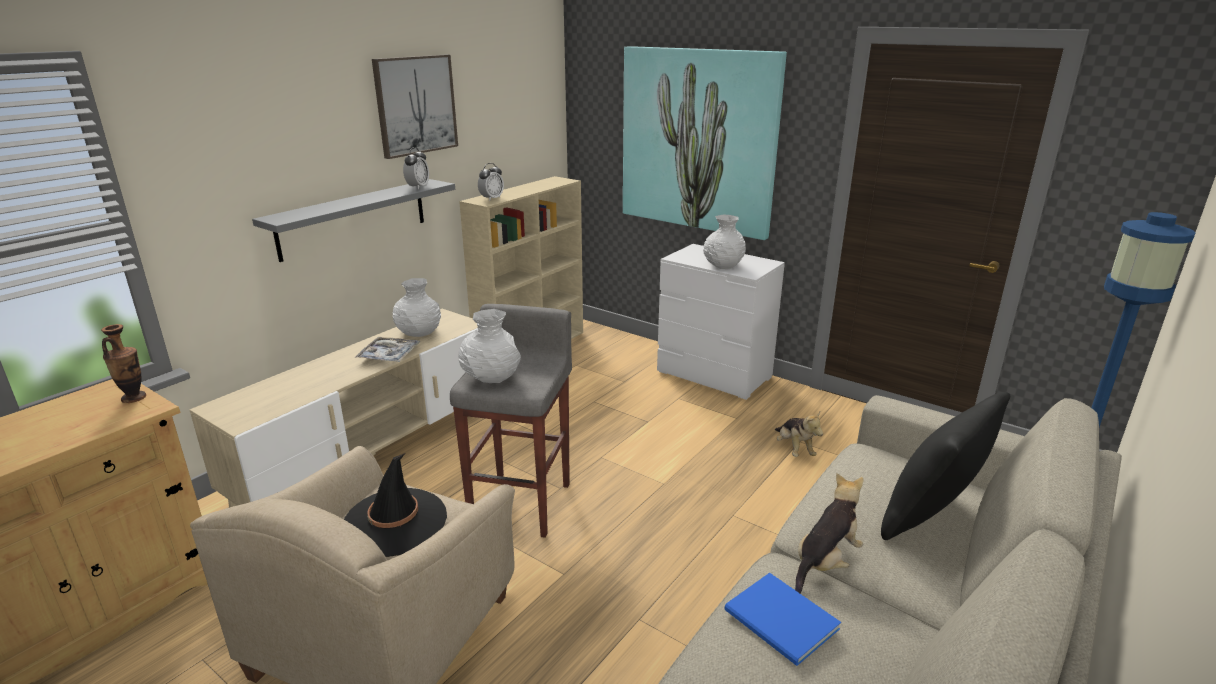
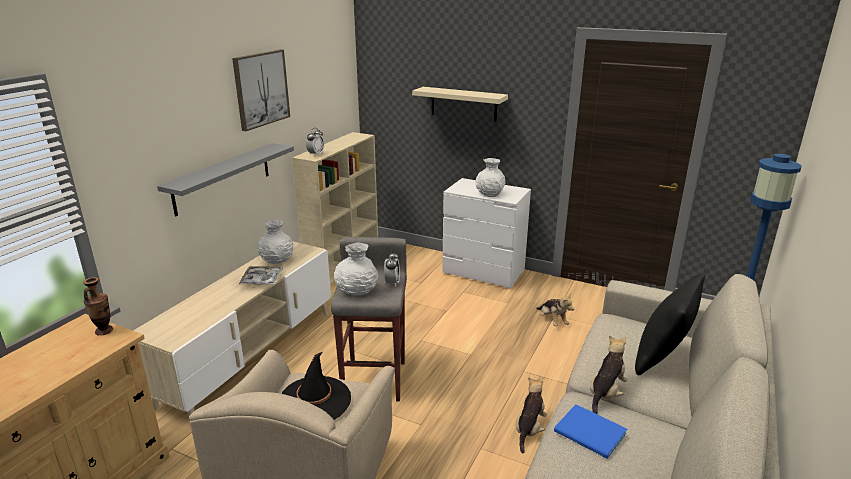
camera: 10 degrees left, 0 degrees up
(418, 187) = (267, 151): alarm clock -> alarm clock (392, 283)
(698, 140) = (463, 104): picture -> beige shelf
(718, 601) = (529, 429): none -> plush toy

